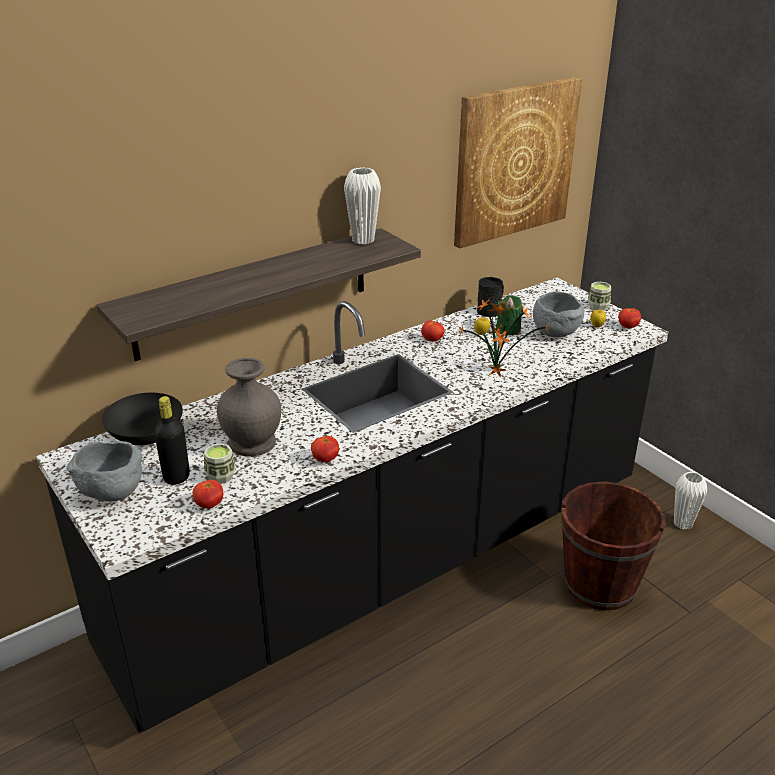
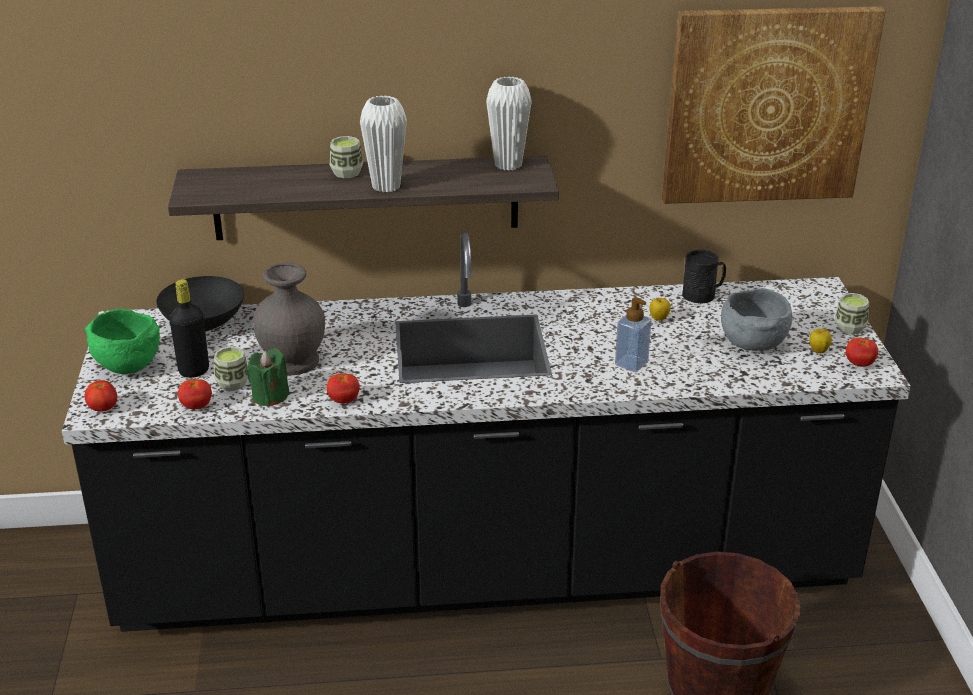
camera: 30 degrees right, 0 degrees up
(110, 493) = (126, 366): grey bowl -> green bowl
(248, 273) = (347, 173): none -> cup
(432, 340) = (592, 310): tomato -> tomato (103, 409)
(496, 368) = (631, 364): potted plant -> soap dispenser
(508, 329) = (697, 323): green candle -> green candle (270, 396)
(683, 524) = (899, 667): white vase -> white vase (386, 186)

